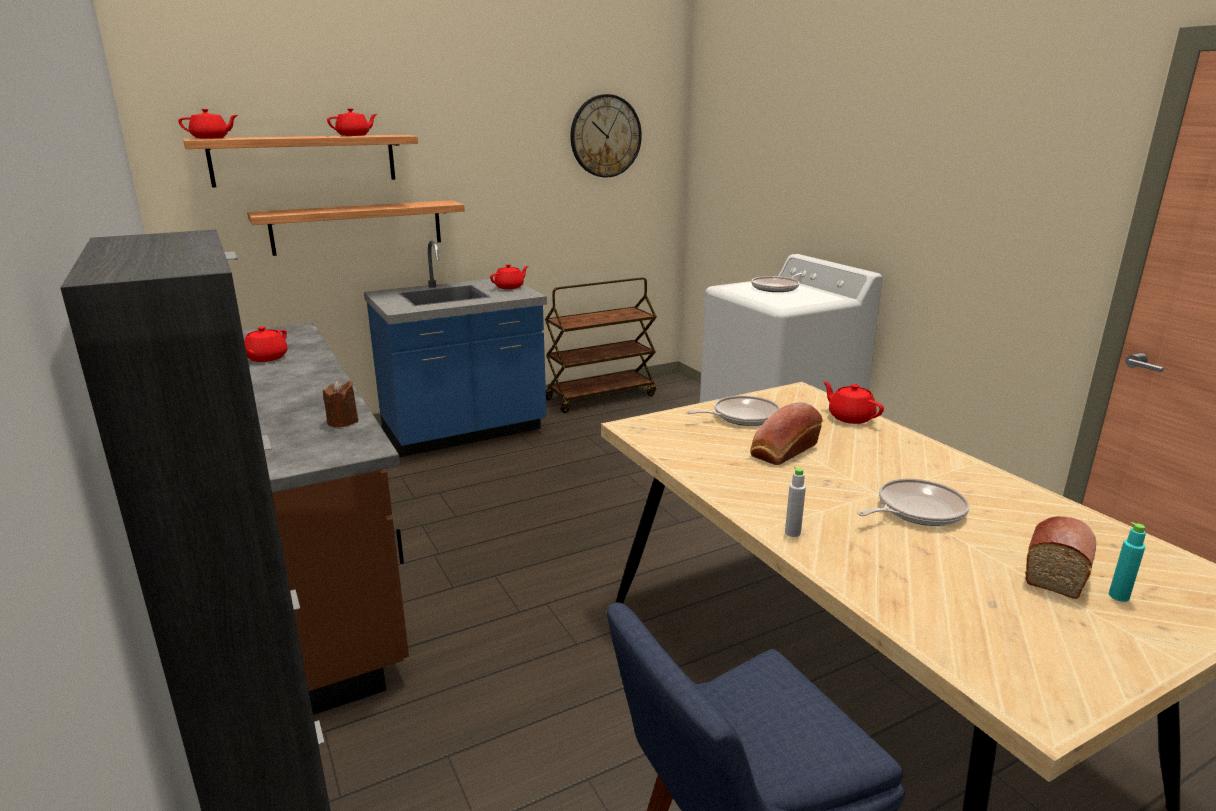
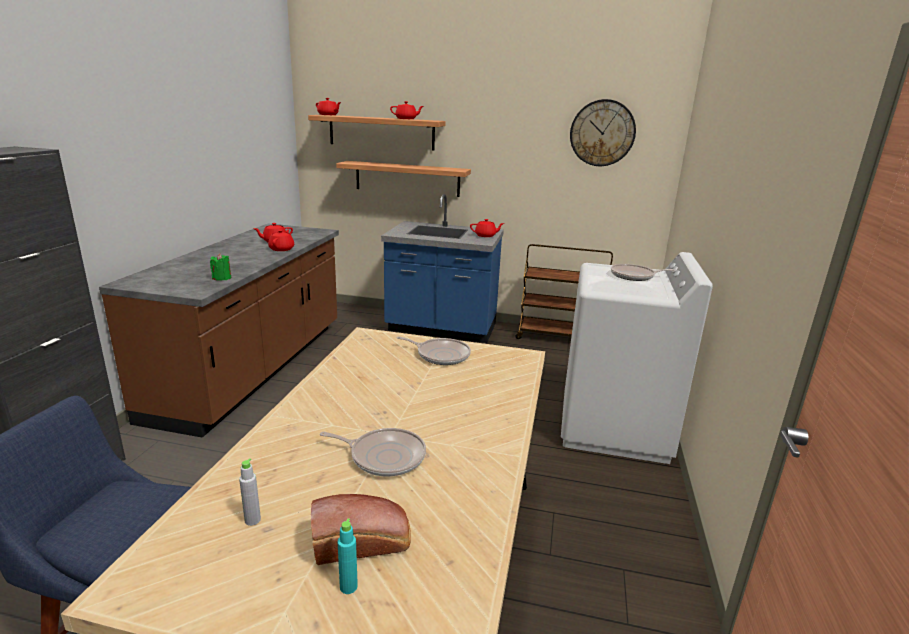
camera: 40 degrees right, 0 degrees up
(342, 422) = (222, 278): brown candle -> green candle
(782, 451) = (406, 384): bread -> none
(792, 533) = (284, 426): grey bottle -> grey bottle (252, 520)
(850, 417) = (510, 385): red teapot -> red teapot (282, 249)

